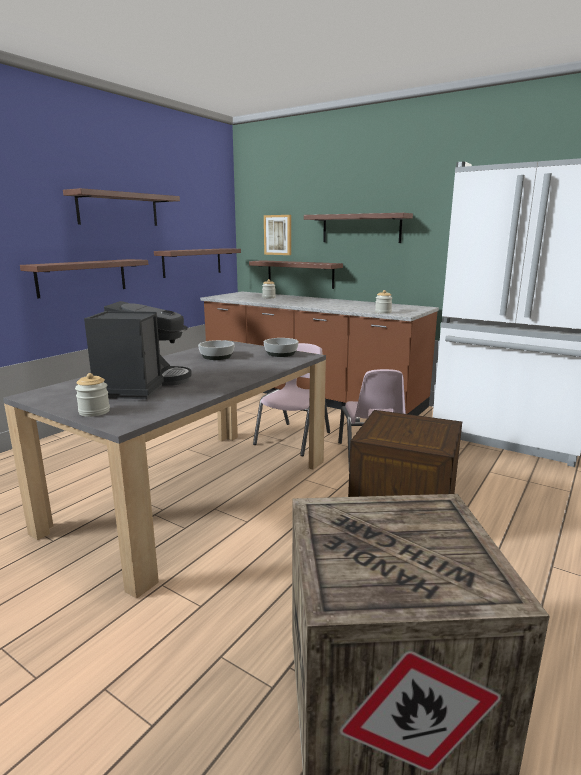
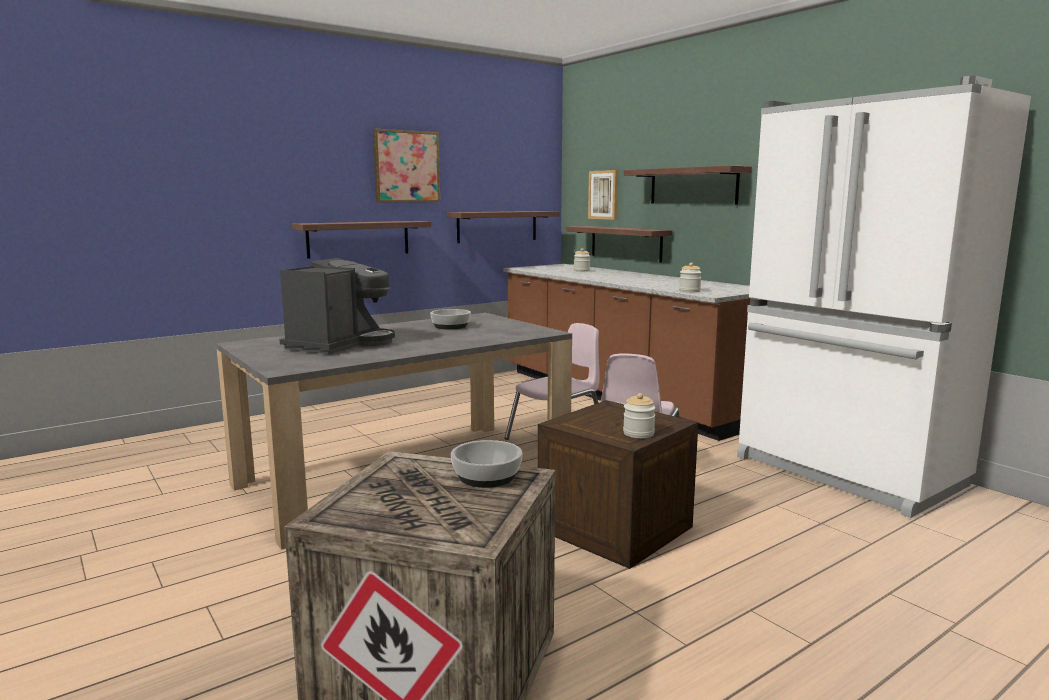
camera: 20 degrees right, 5 degrees down
(94, 412) = (272, 359): jar -> jar (638, 433)
(118, 209) = (406, 166): shelf -> picture
(281, 354) = (523, 328): bowl -> bowl (487, 477)

